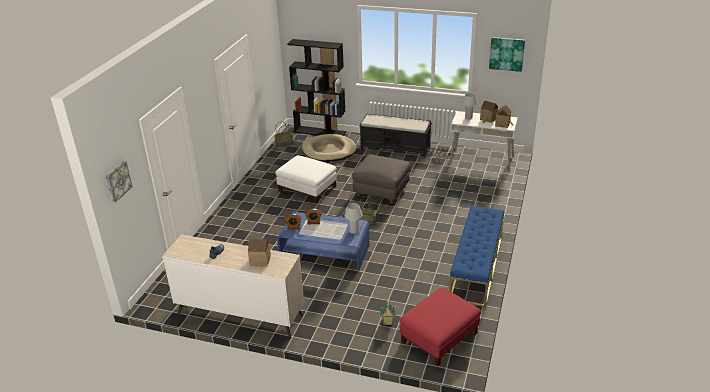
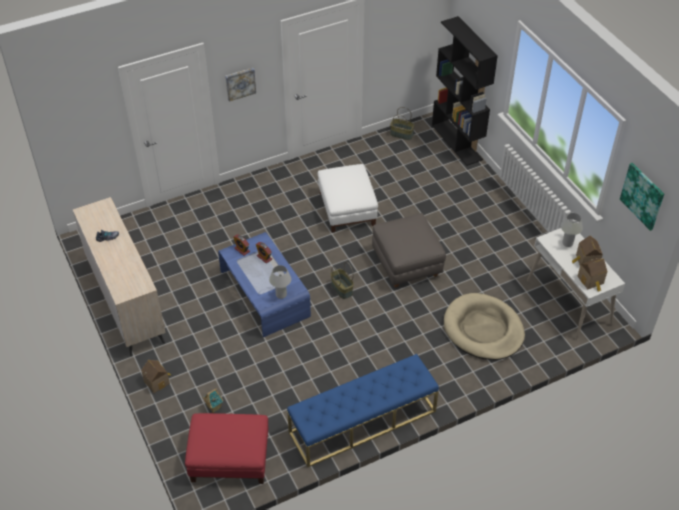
camera: 45 degrees right, 15 degrees up
(117, 181) = (69, 118): picture -> picture (240, 83)
(260, 259) = (125, 270): toy house -> toy house (157, 381)
(329, 150) = (431, 174): beige dog bed -> beige dog bed (483, 329)
(396, 148) = (501, 219): black bench -> none

